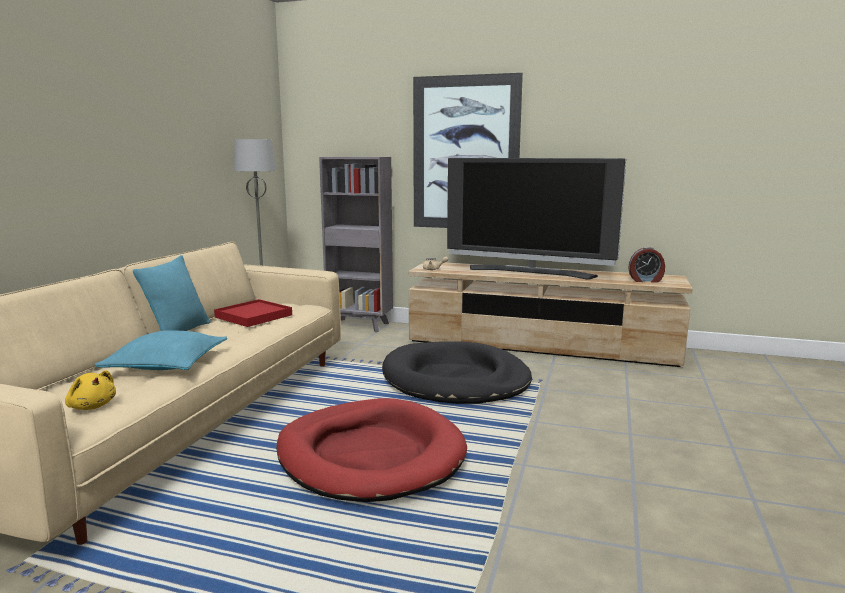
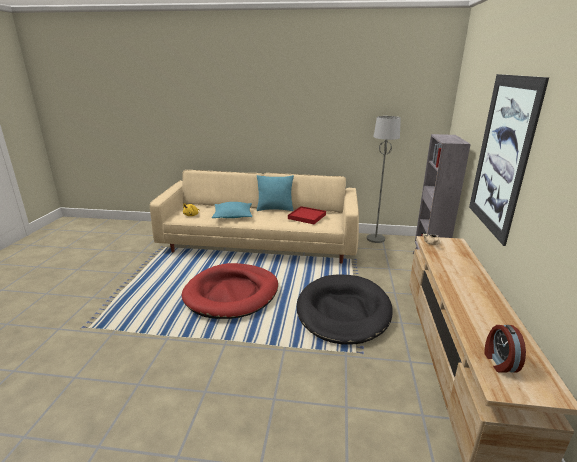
camera: 80 degrees right, 10 degrees up
(530, 272) = (467, 286): television -> none

